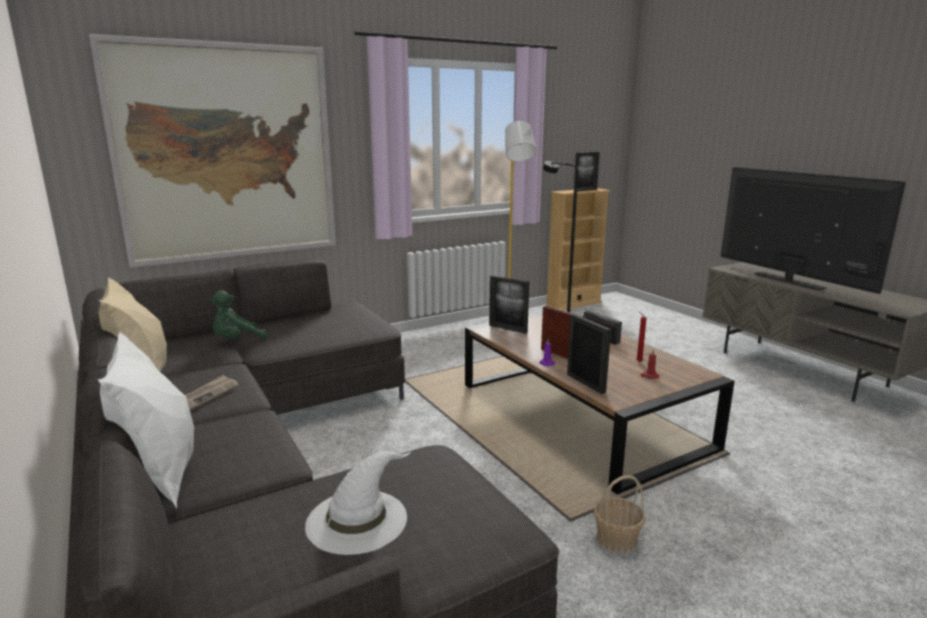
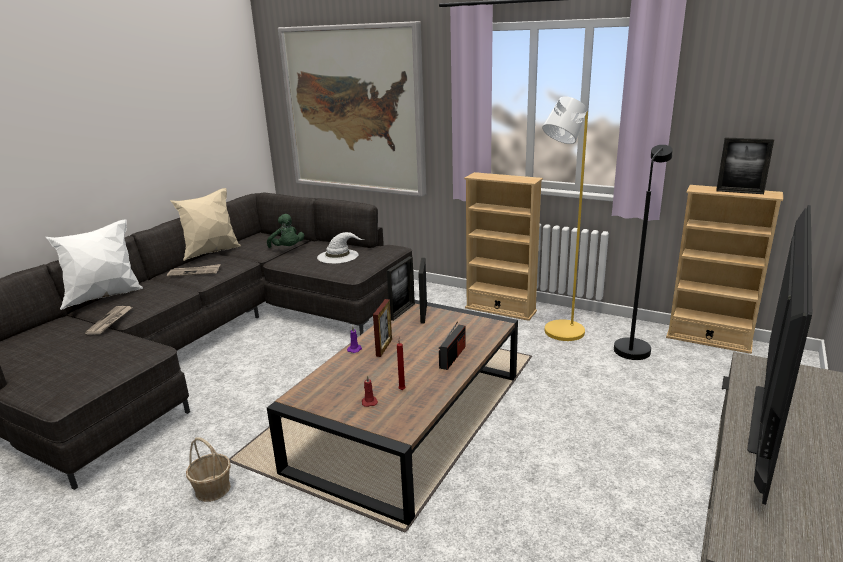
camera: 60 degrees right, 5 degrees up
(237, 340) = (287, 248): green plush toy -> green plush toy turned 150 degrees counterclockwise
(281, 477) = (110, 321): none -> newspaper
(358, 519) = (68, 353): white hat -> white hat (338, 256)
(442, 336) = (500, 309): none -> beige bookcase
(585, 383) = (325, 375): picture frame -> picture frame (402, 311)

